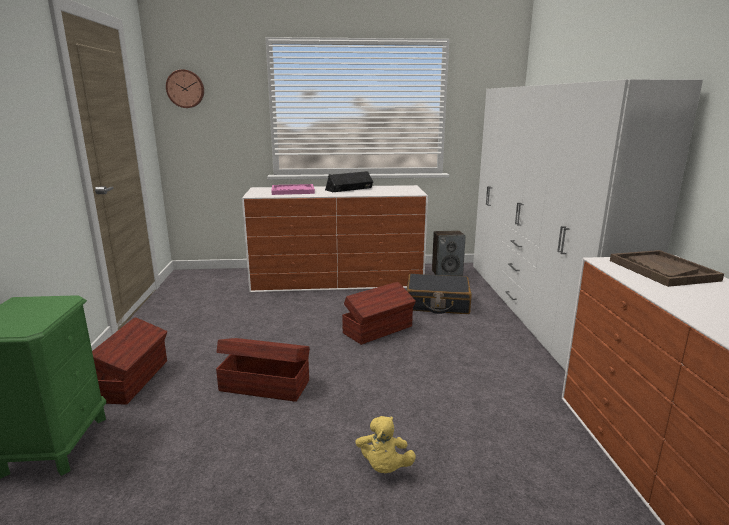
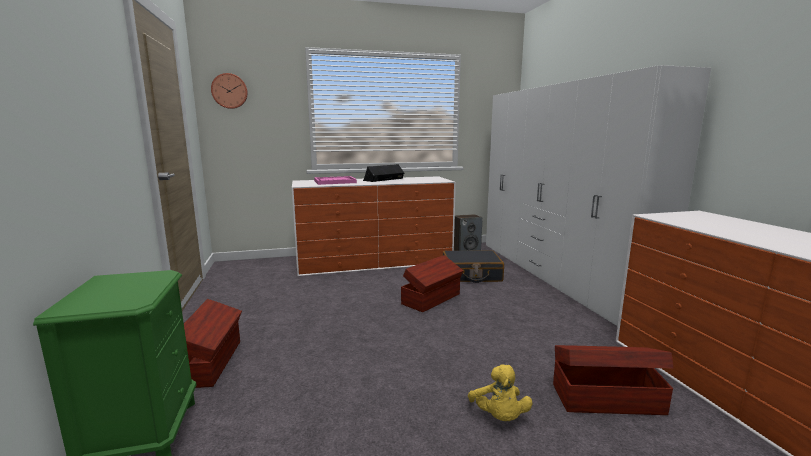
camera: 10 degrees left, 5 degrees down
(264, 385) = (348, 354): brown storage box -> brown storage box (605, 398)
(662, 270) = (703, 219): brown tray -> none

